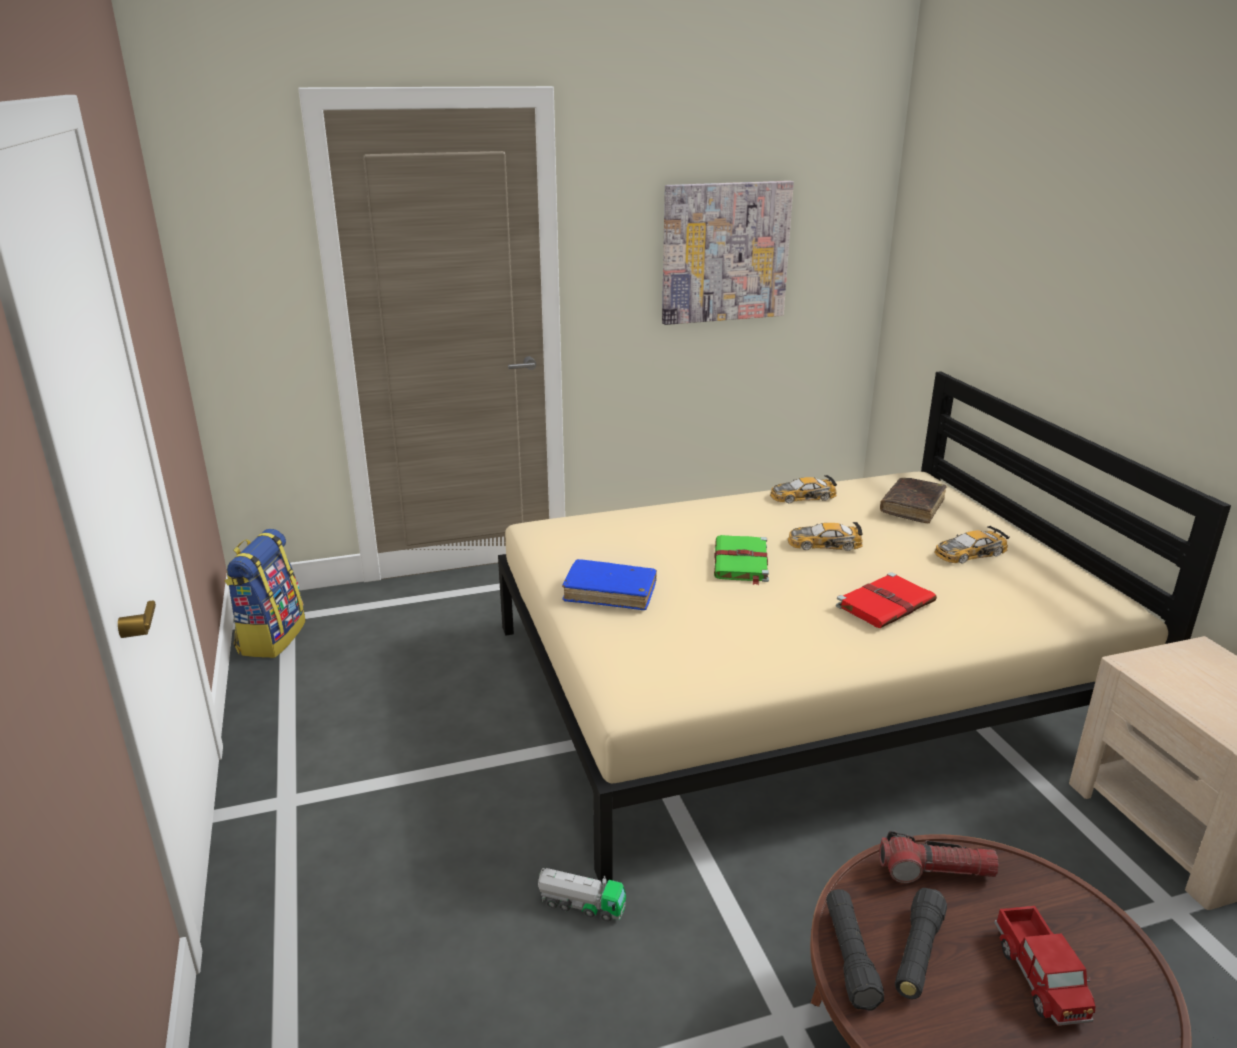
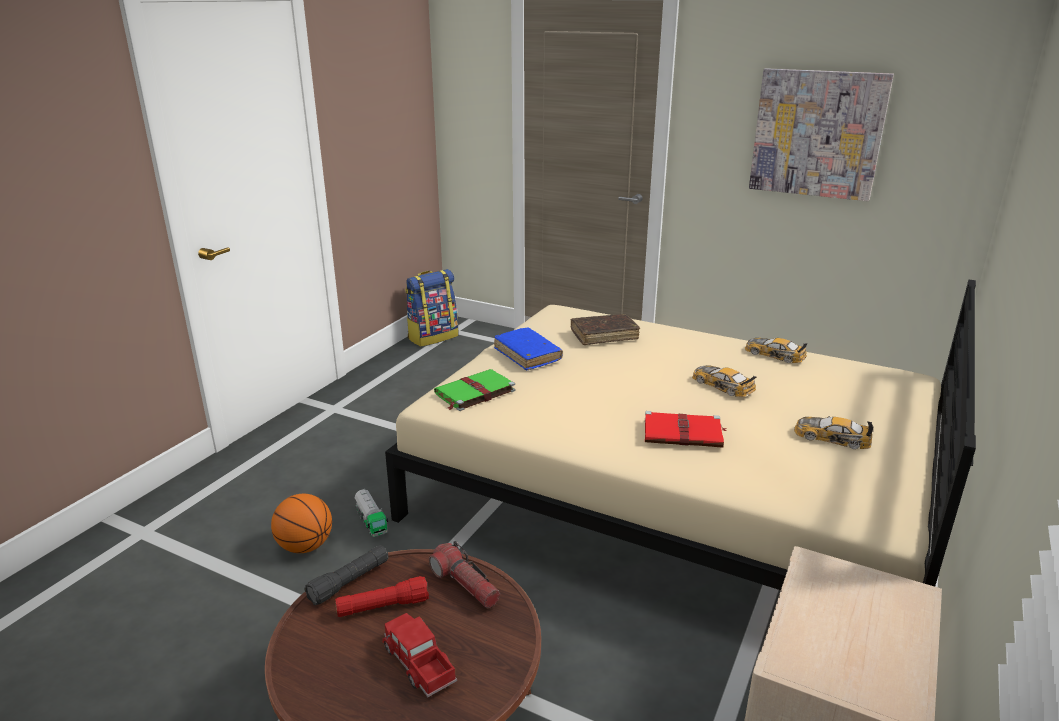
camera: 45 degrees right, 0 degrees up
(557, 993) = (305, 546): none -> basketball
(741, 562) = (640, 372): green book -> green book (474, 392)
(912, 507) = (854, 393): brown book -> brown book (604, 335)
(917, 954) = (383, 607): black flashlight -> red flashlight
(1040, 976) = (418, 663): toy truck -> toy truck turned 105 degrees clockwise

